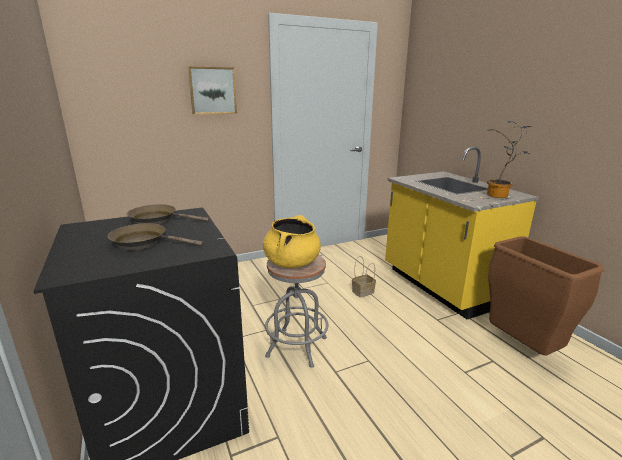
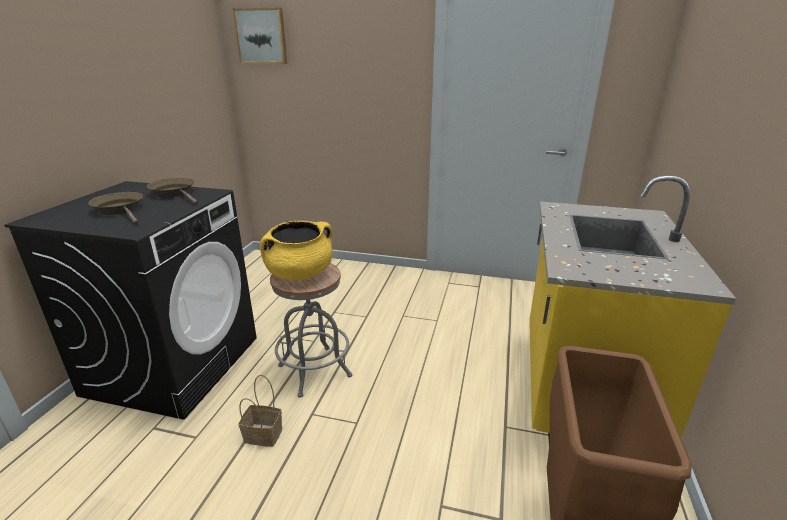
camera: 40 degrees right, 5 degrees up
(212, 91) = (362, 60): picture -> picture (262, 36)
(362, 292) = (460, 348): basket -> basket (261, 435)
(499, 196) = (647, 273): potted plant -> none

